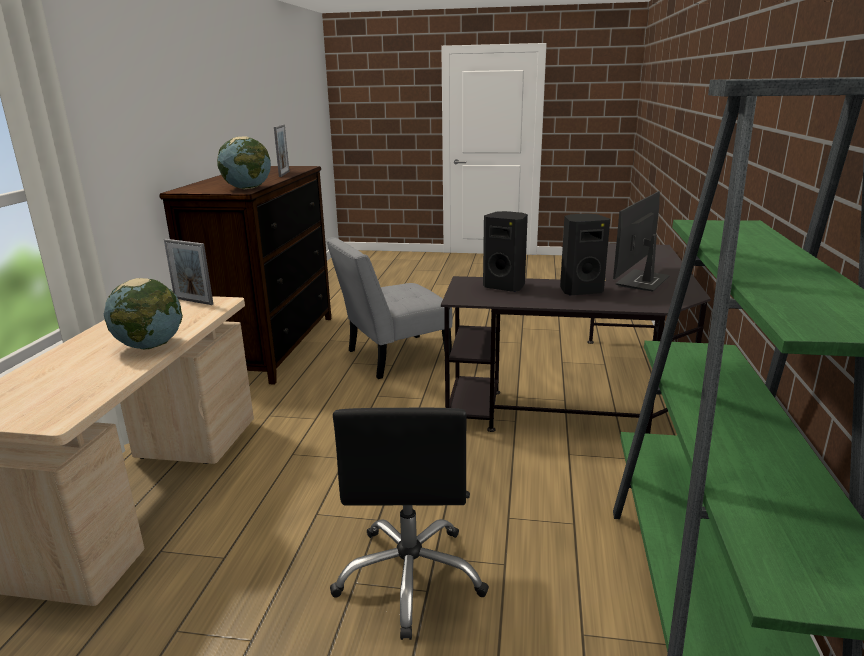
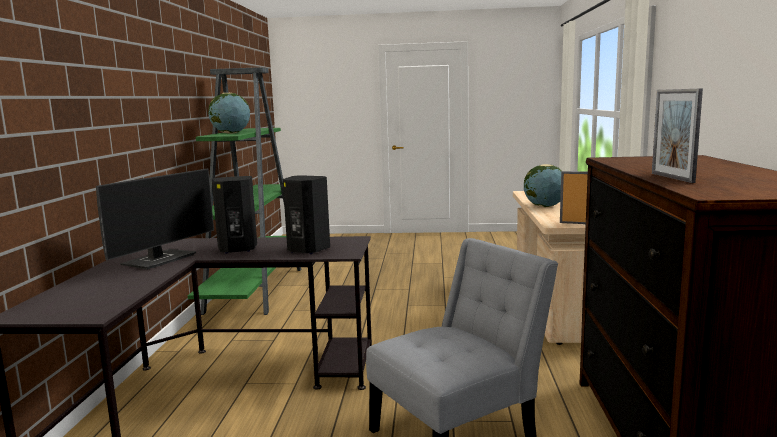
camera: 175 degrees right, 10 degrees down
(247, 188) = (617, 160): globe -> globe (230, 133)
(411, 576) = (383, 292): black office chair -> none

